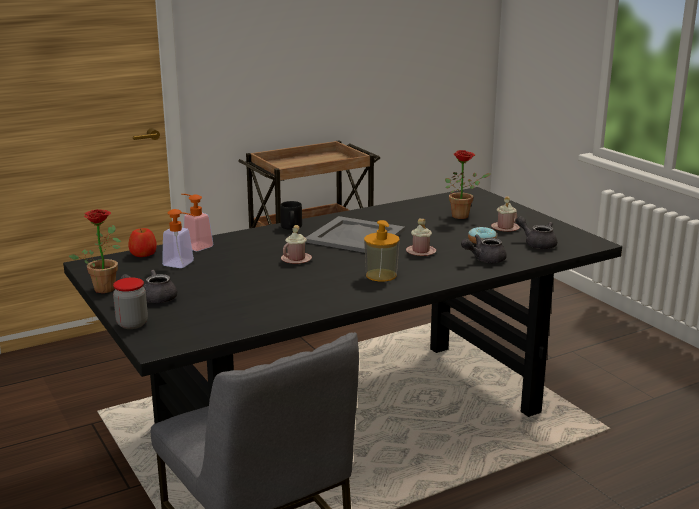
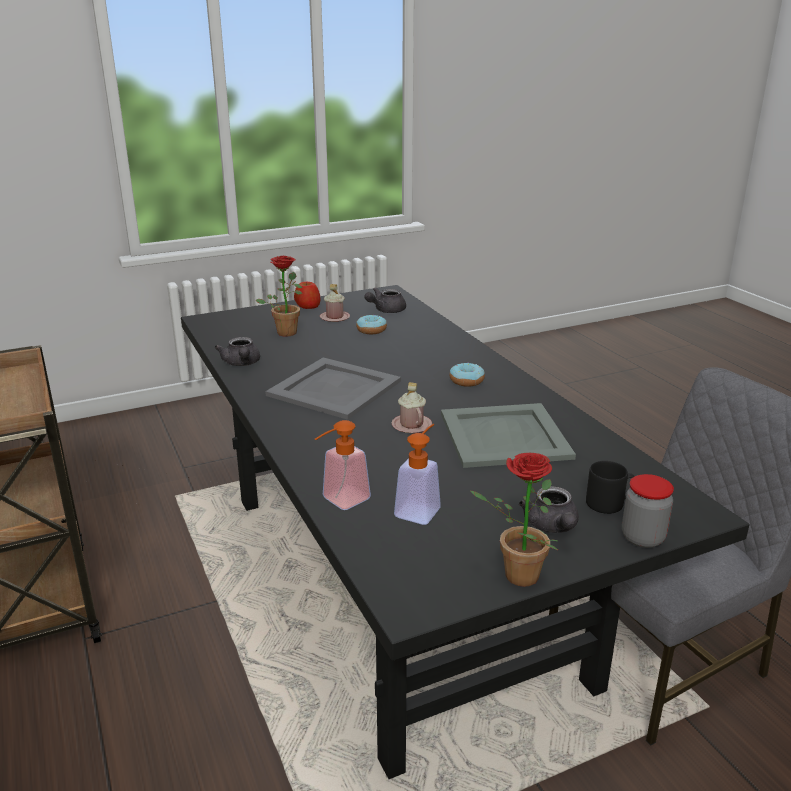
camera: 85 degrees left, 5 degrees up
(143, 254) = (367, 549): apple -> apple (307, 306)
(282, 287) = (505, 435): none -> grey tray
(291, 227) = (284, 427): black mug -> black mug (609, 504)
(381, 275) = (466, 381): soap dispenser -> donut
(421, 252) = (397, 358): pink mug -> none
(484, 259) = (425, 334): grey teapot -> grey teapot (241, 364)

